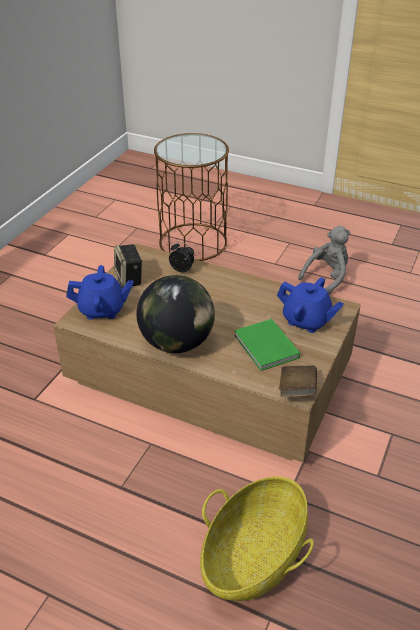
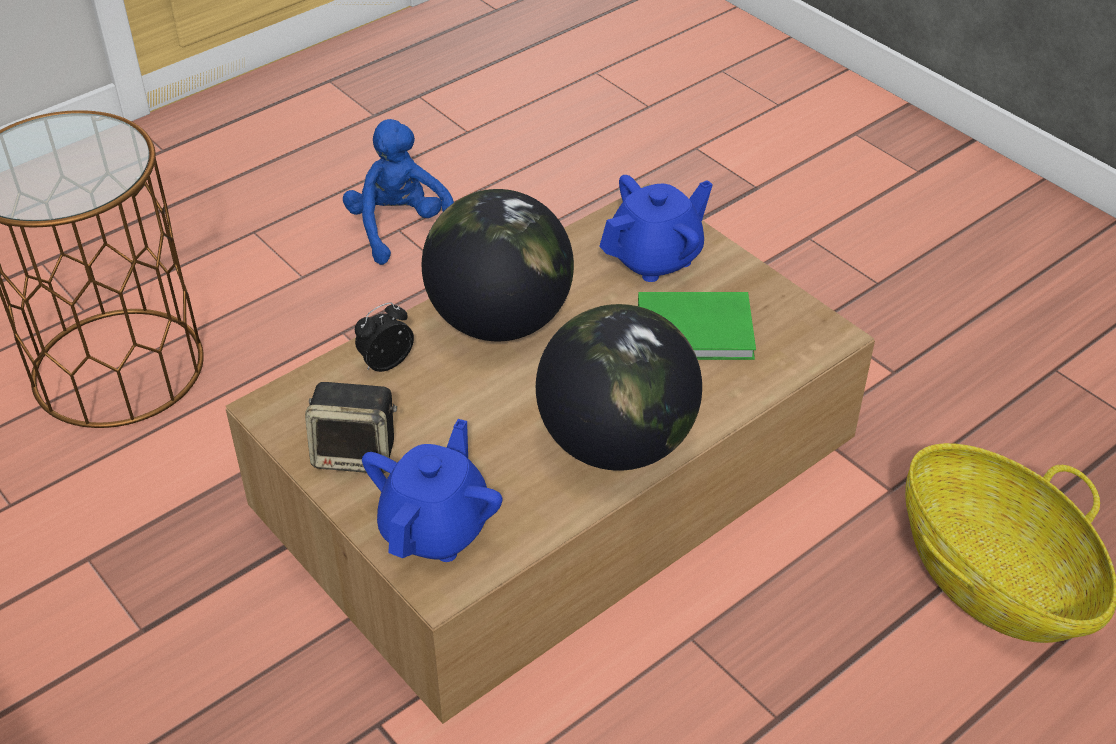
camera: 65 degrees left, 5 degrees up
(228, 289) = (500, 321): none -> globe
(297, 390) = (823, 334): brown book -> none
(327, 277) = (401, 229): grey plush toy -> blue plush toy

